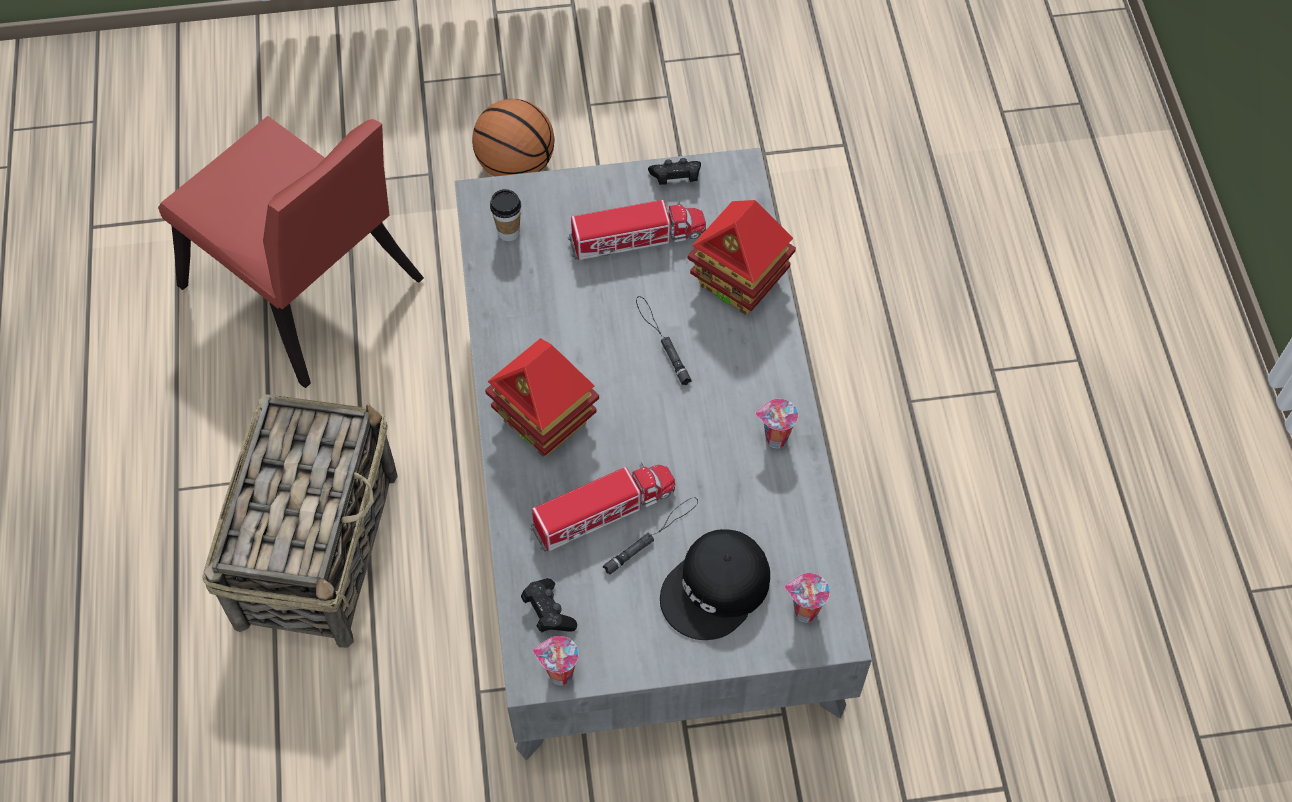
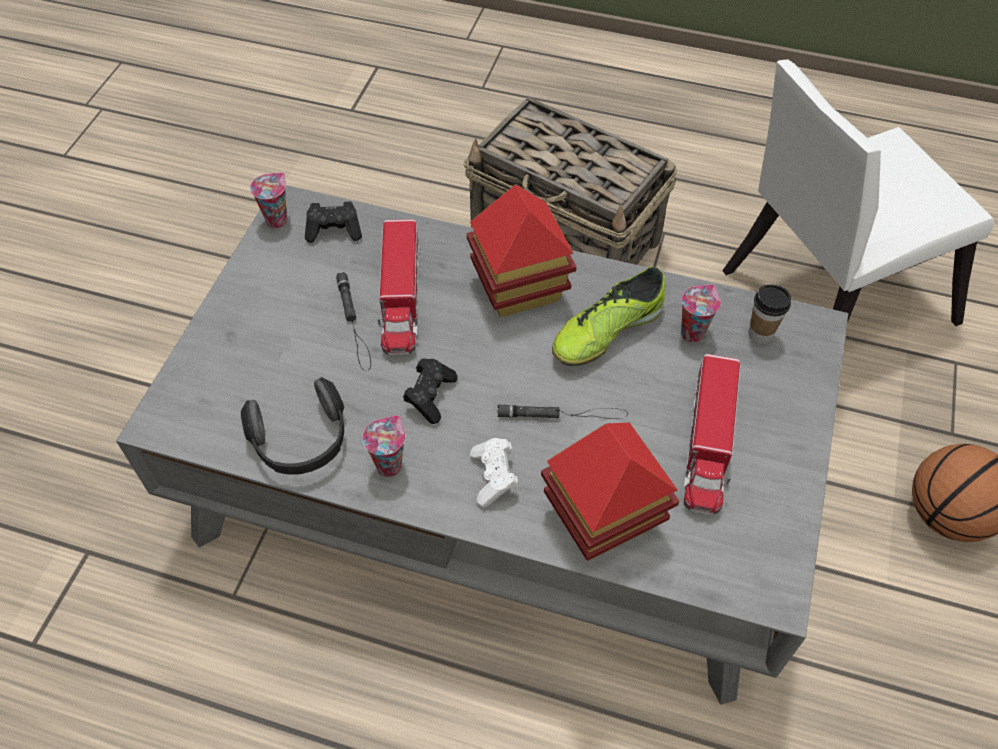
camera: 115 degrees right, 5 degrees down
(309, 294) = (824, 299): red chair -> white chair
(560, 338) = (607, 331): none -> shoe
(675, 178) = (783, 516): black game controller -> black game controller (430, 396)
(717, 589) = (269, 350): black cap -> none
(745, 364) = (494, 477): none -> white game controller
(791, 512) = (302, 442): none -> headphones
(804, 612) = (199, 407): cup -> cup (692, 332)

